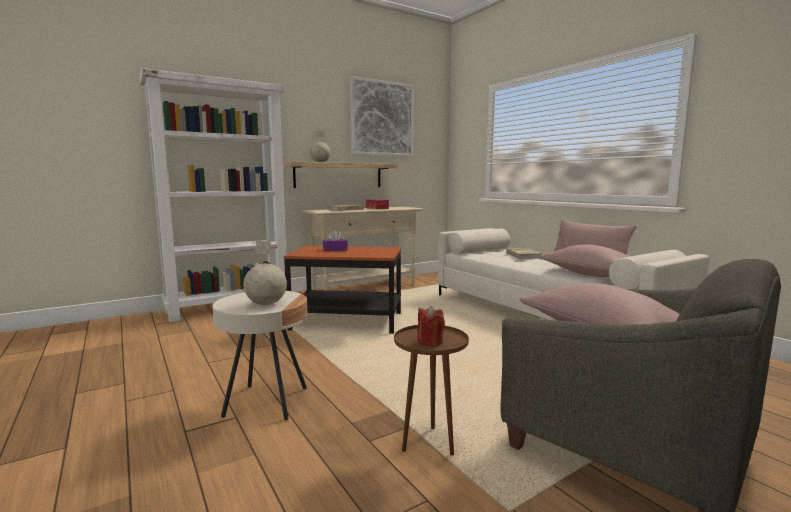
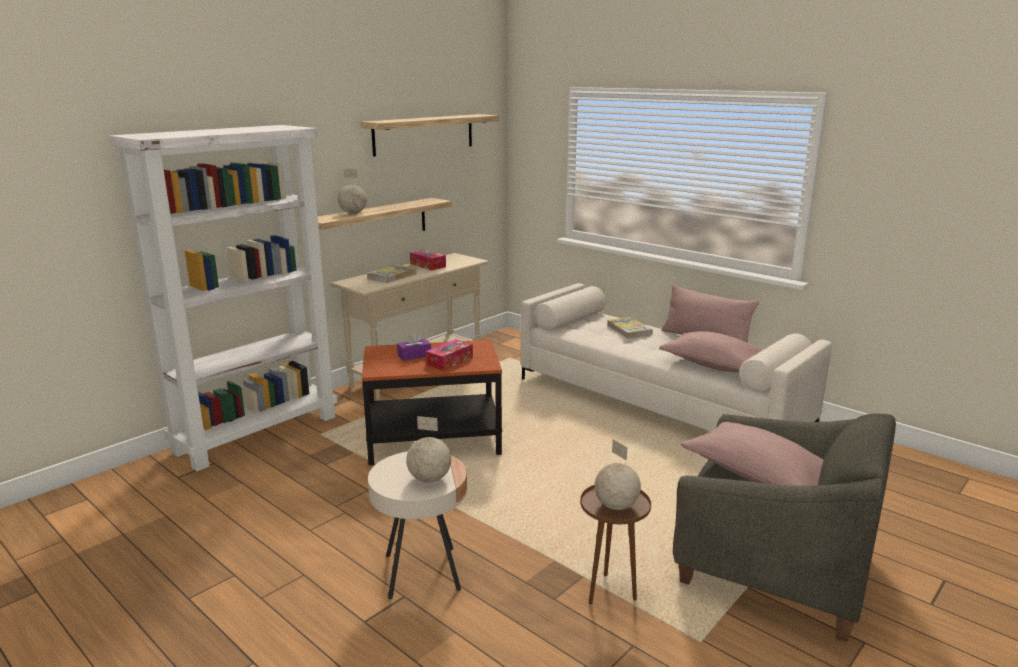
camera: 15 degrees left, 10 degrees up
(357, 253) = (449, 361): none -> tissue box
(382, 119) = (424, 134): picture -> shelf
(430, 341) = (616, 506): red candle -> globe

